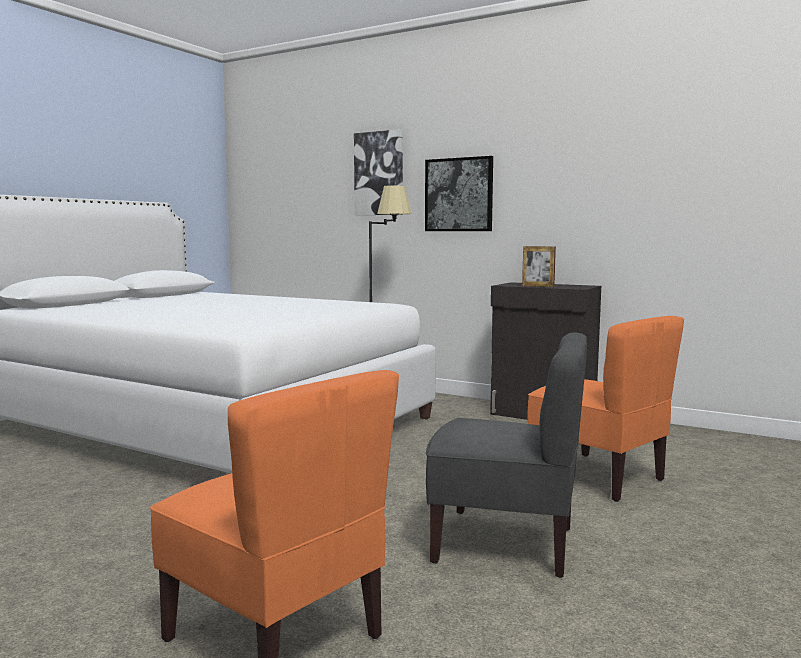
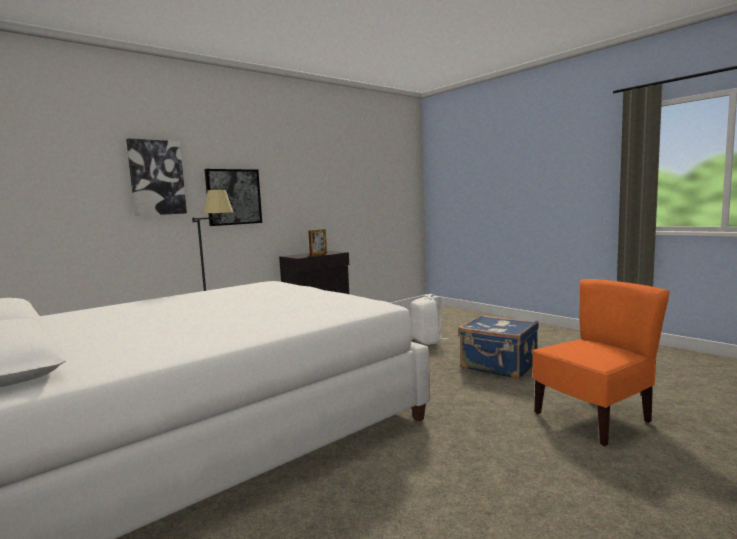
camera: 70 degrees left, 0 degrees up
(505, 544) = (499, 367): grey chair -> blue suitcase
(598, 477) = (427, 341): orange chair -> white backpack

